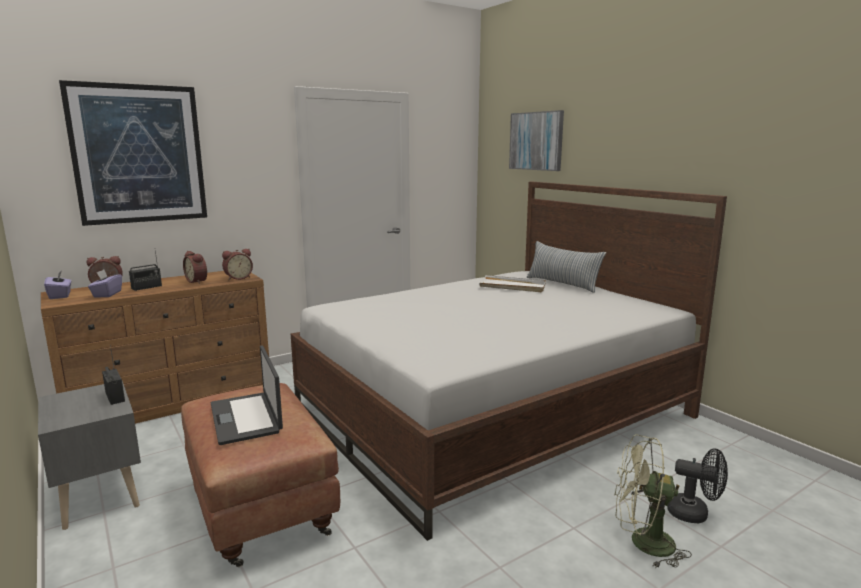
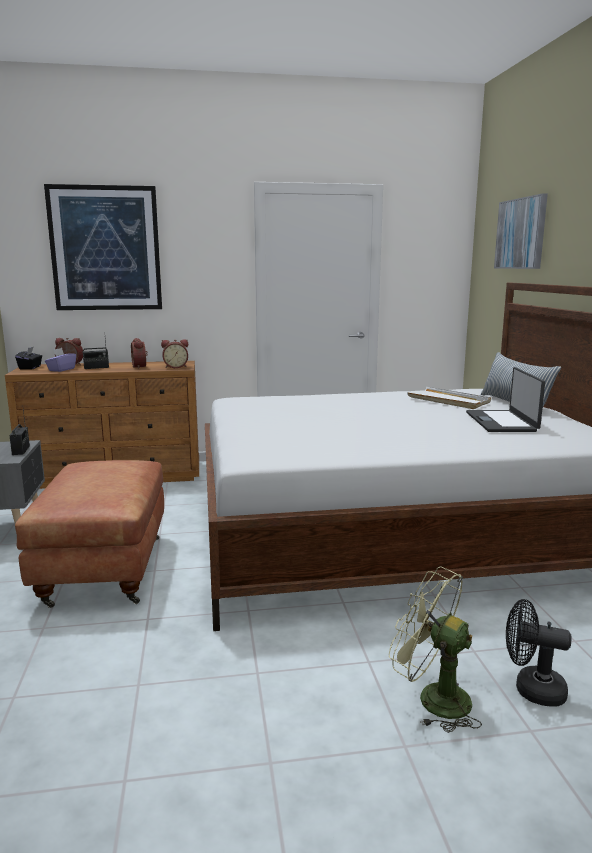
camera: 25 degrees right, 0 degrees up
(60, 295) = (30, 368): purple tissue box -> black tissue box
(246, 418) = (88, 480): laptop -> laptop (502, 422)
(694, 514) = (531, 689): black fan -> black fan turned 150 degrees clockwise

